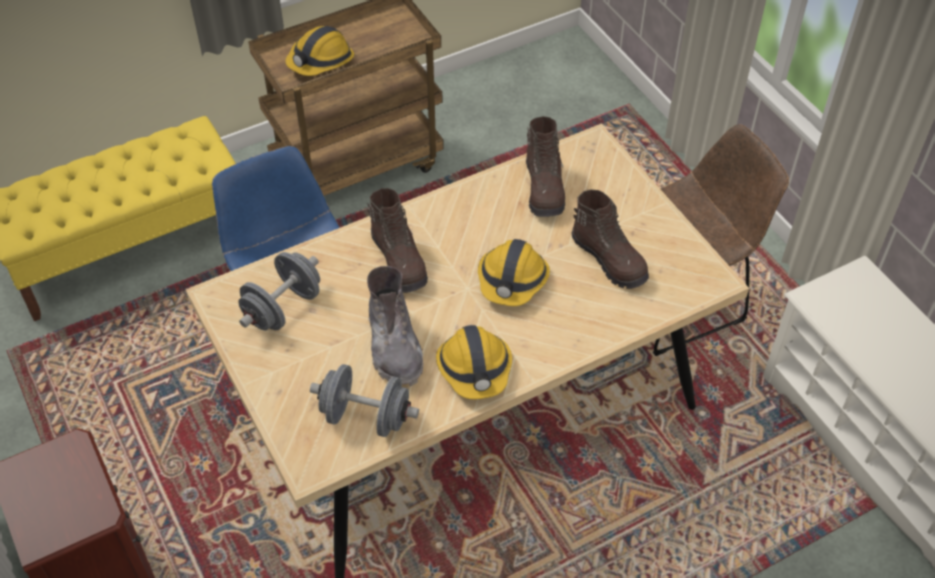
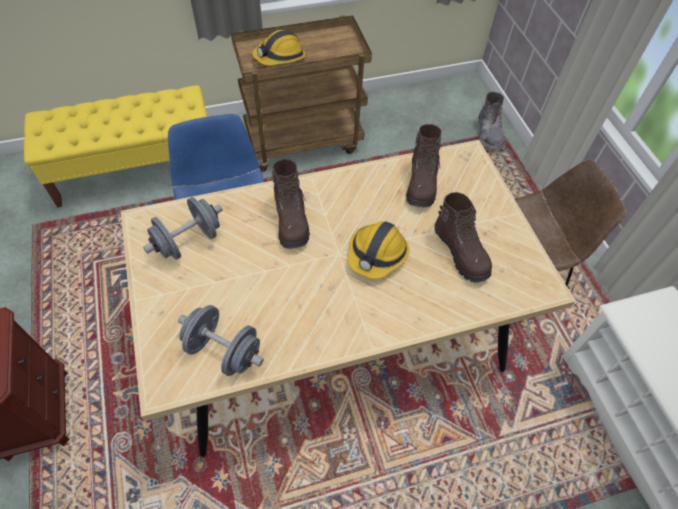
camera: 10 degrees right, 5 degrees up
(394, 346) = (265, 292): grey boot -> grey boot (489, 134)
(475, 368) = (326, 326): hard hat -> none

